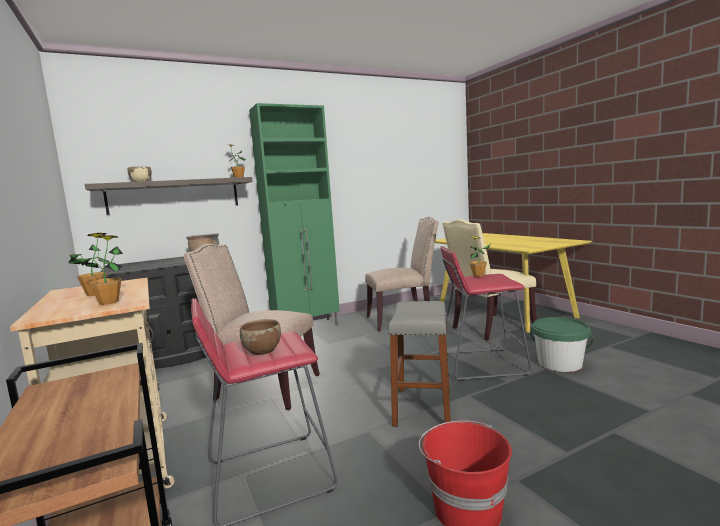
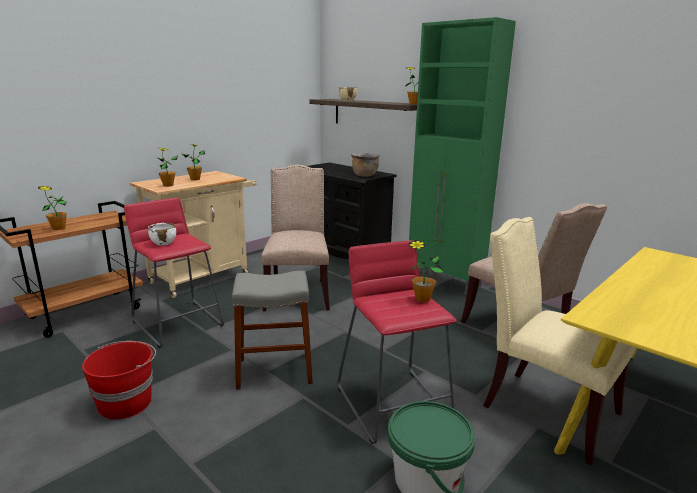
camera: 70 degrees right, 10 degrees up
(89, 425) = (59, 228): none -> potted plant
(262, 350) = (163, 243): brown bowl -> white bowl

